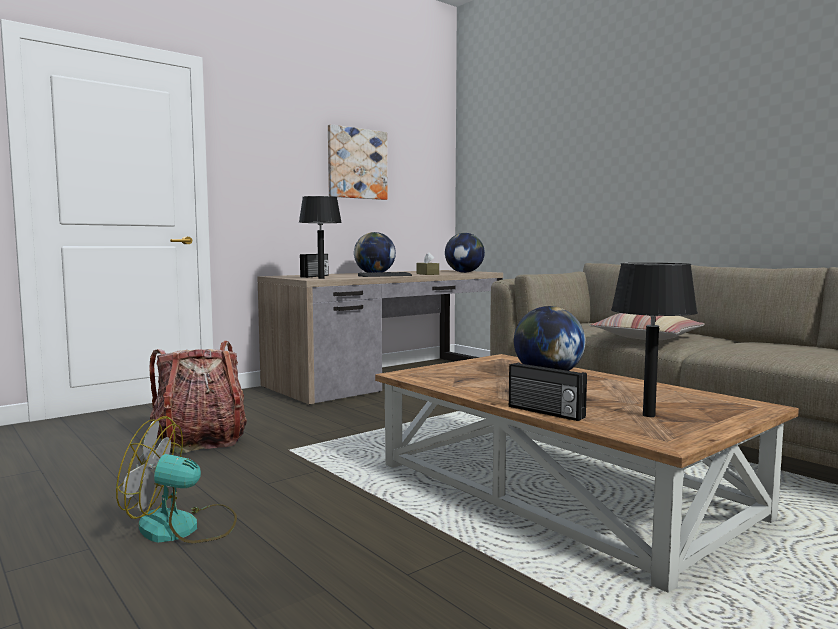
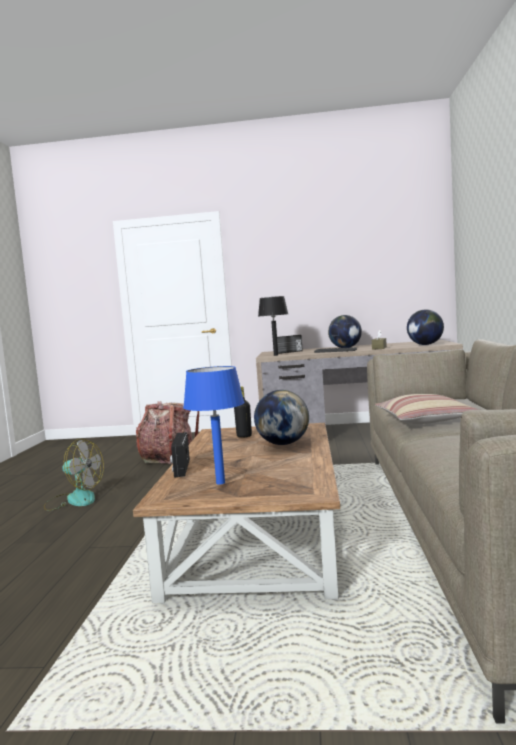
camera: 45 degrees right, 0 degrees up
(183, 528) = (74, 499): fan -> fan turned 150 degrees clockwise
(357, 163) = (343, 260): picture -> none
(469, 374) = (244, 436): none -> black bottle
(649, 415) = (220, 483): black table lamp -> blue table lamp

